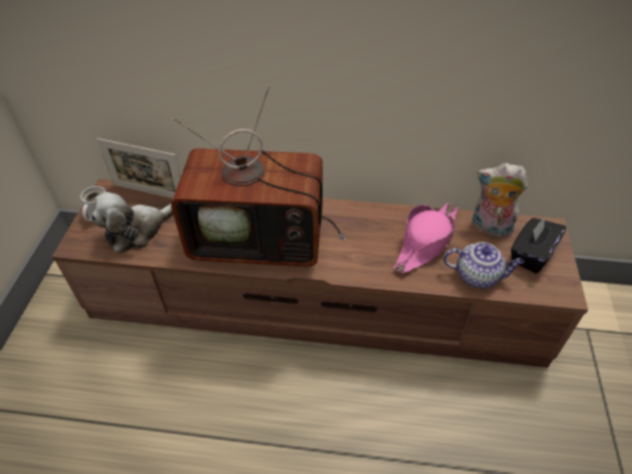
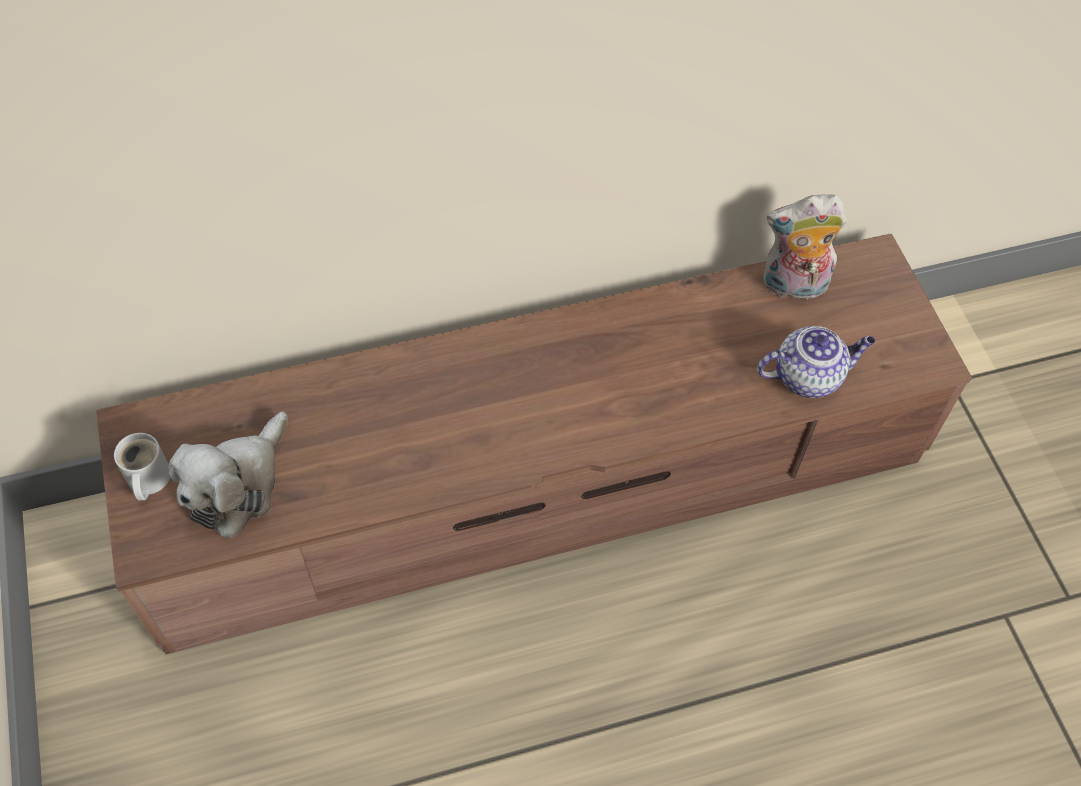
camera: 25 degrees left, 10 degrees up
(150, 192) = (212, 406): picture frame -> none
(262, 238) = (458, 426): television -> none
(425, 242) = (711, 345): pink hat -> none
(531, 254) = (868, 313): black tissue box -> none

